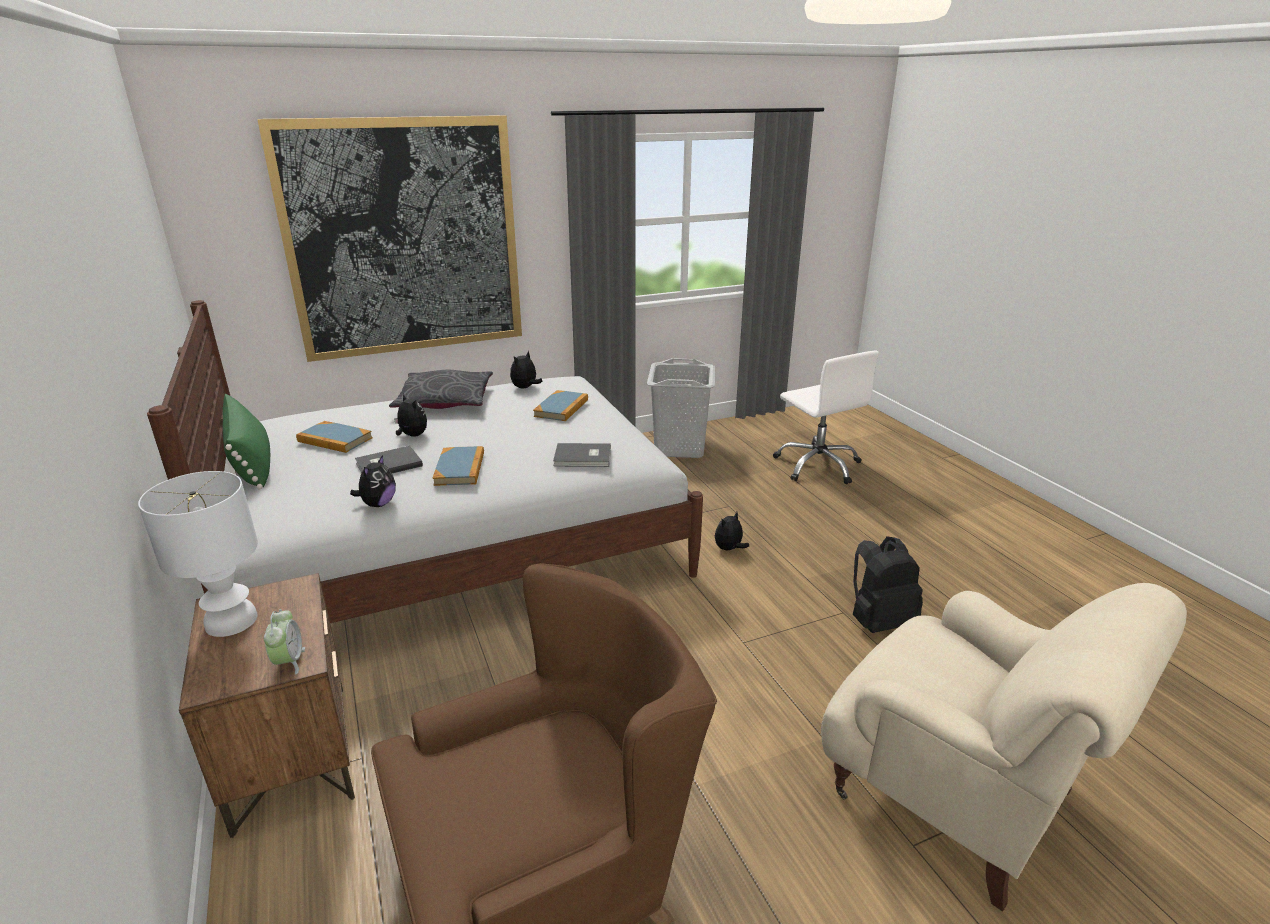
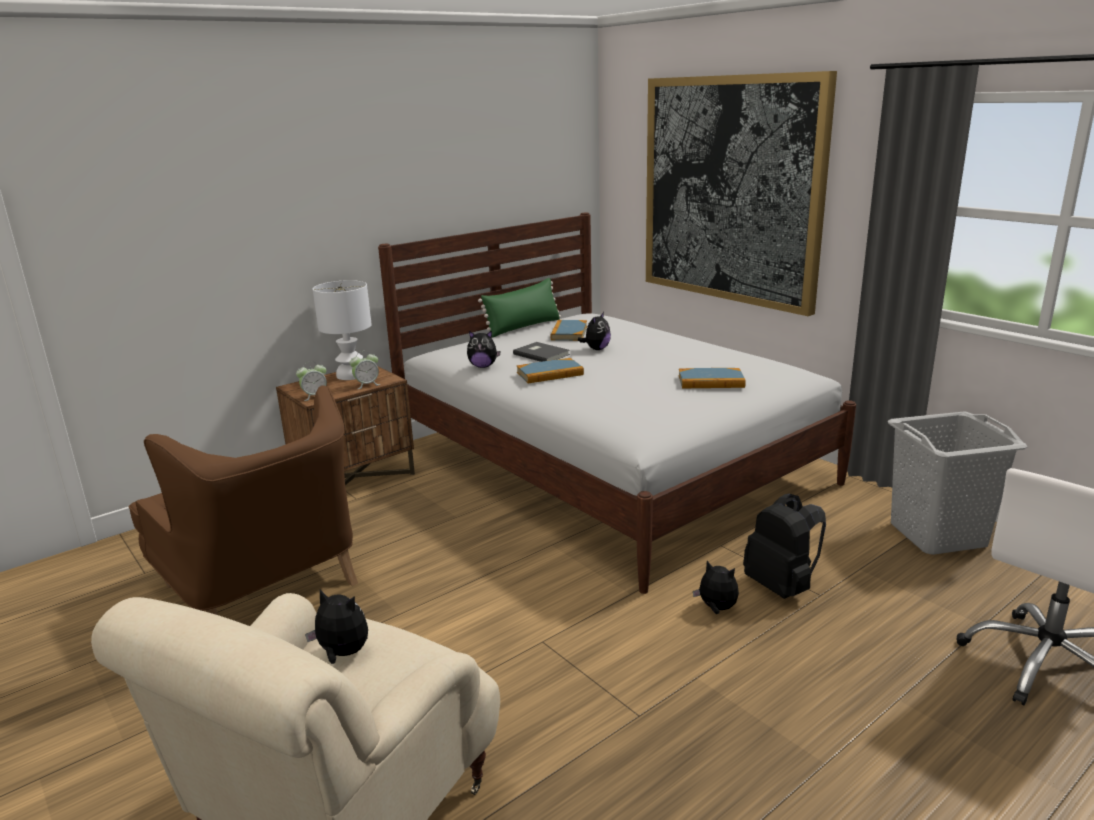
camera: 75 degrees right, 5 degrees down
(298, 608) = (367, 385): none -> alarm clock
(445, 401) = (677, 343): grey pillow -> none
(525, 388) = (746, 361): plush toy -> plush toy (342, 654)
(583, 458) = (608, 408): grey book -> none
(879, 621) = (637, 751): black backpack -> black backpack (781, 586)

